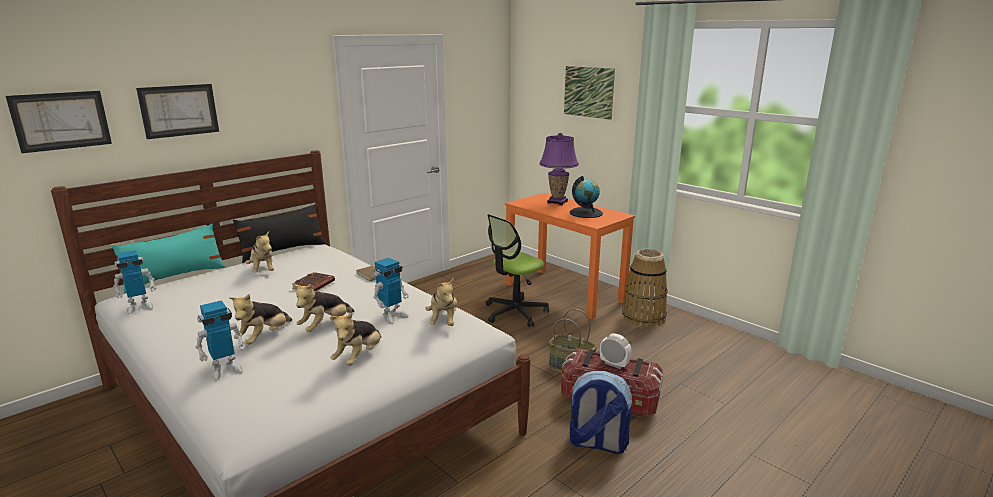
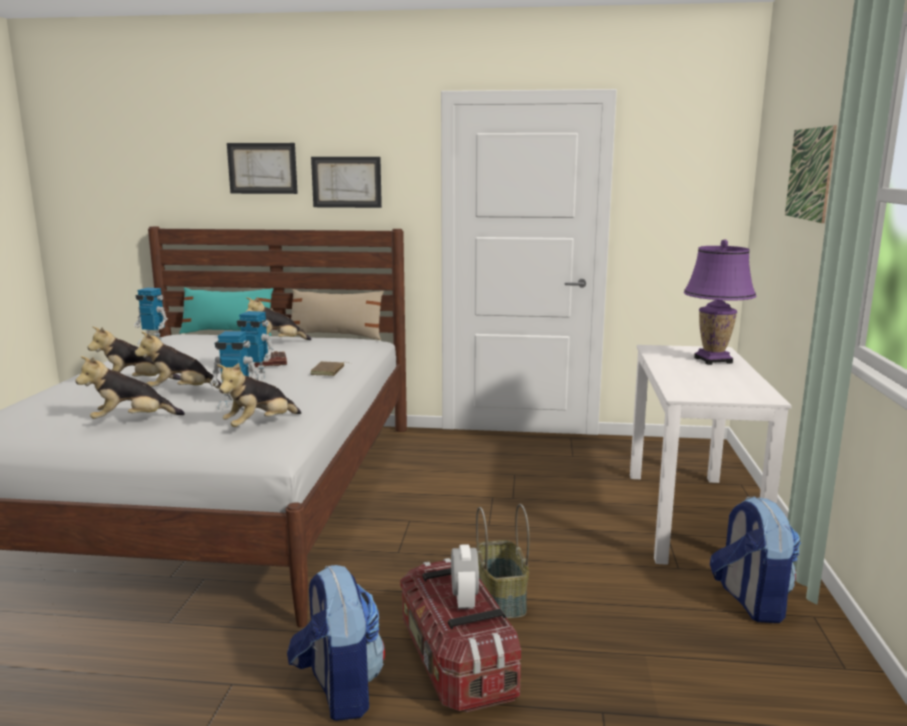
camera: 50 degrees right, 5 degrees down
(61, 121) = (167, 169): picture -> picture (346, 182)
(225, 370) = (63, 393): toy robot -> toy robot (255, 376)
(263, 270) = (277, 343): plush toy -> plush toy turned 45 degrees clockwise
(283, 251) = (336, 336): black pillow -> beige pillow
(515, 312) = (570, 509): office chair -> none
(564, 292) = (690, 516): orange desk -> white desk
(586, 213) = (714, 381): globe -> none
(643, 316) = (750, 601): basket -> backpack

